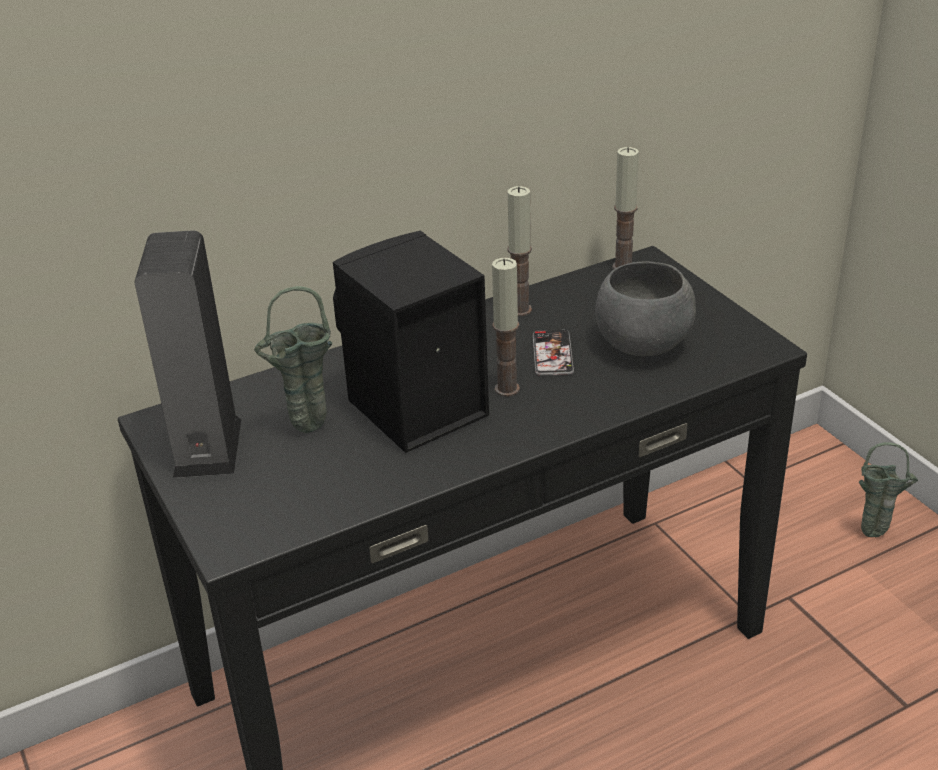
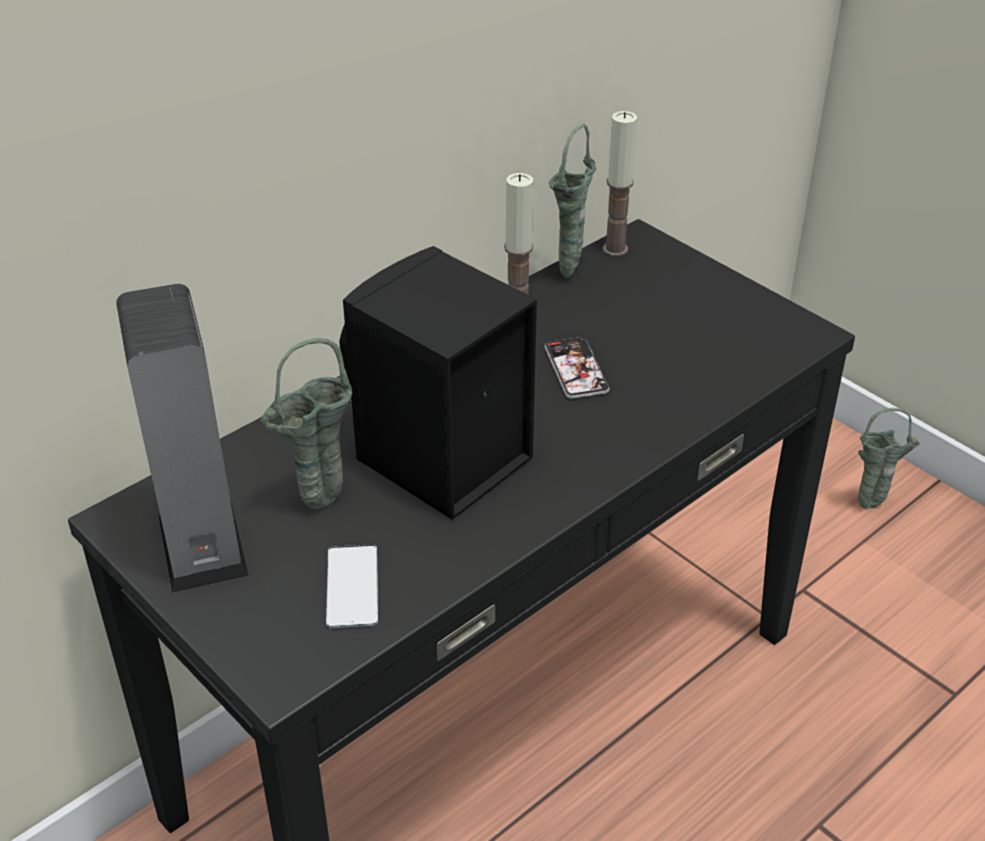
camera: 15 degrees left, 5 degrees up
(309, 491) = (352, 586): none -> phone
(507, 389) = (540, 421): candle -> none
(578, 280) = (570, 271): none -> green vase
(644, 345) = (676, 346): grey bowl -> none

